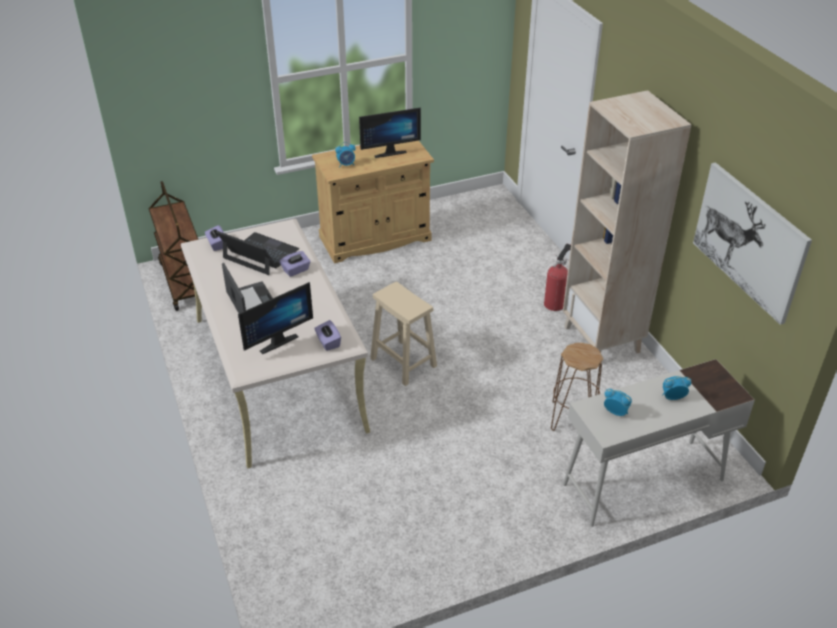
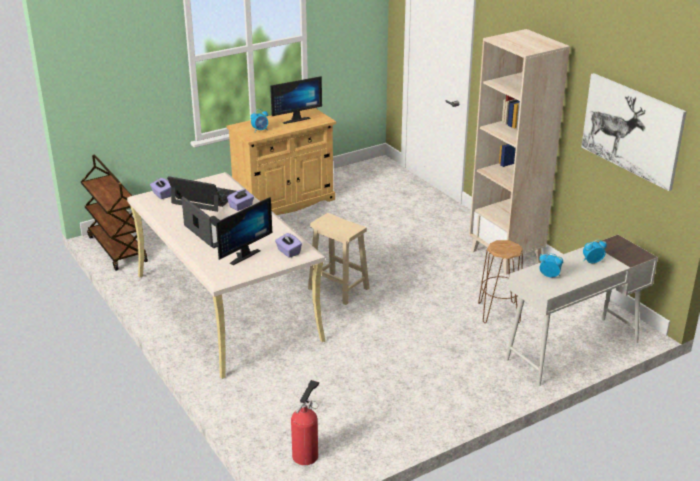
camera: 10 degrees left, 10 degrees down
(555, 303) = (458, 234): fire extinguisher -> fire extinguisher (306, 454)

